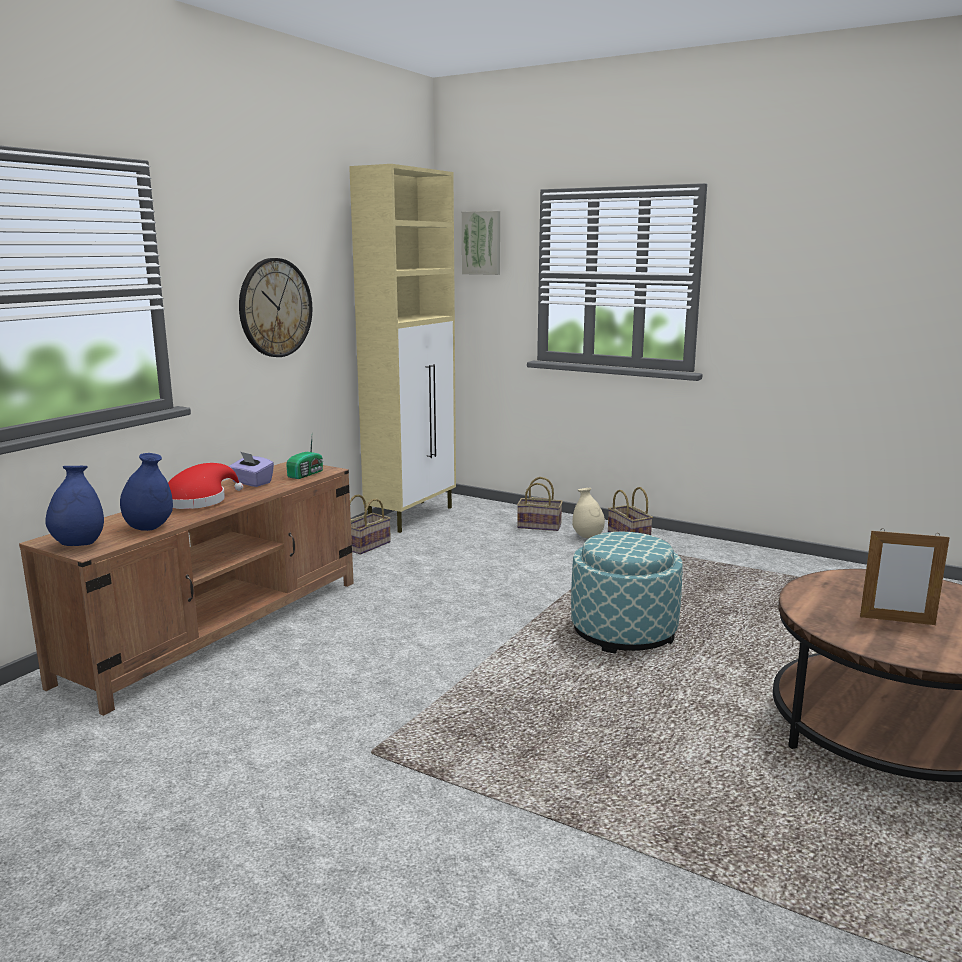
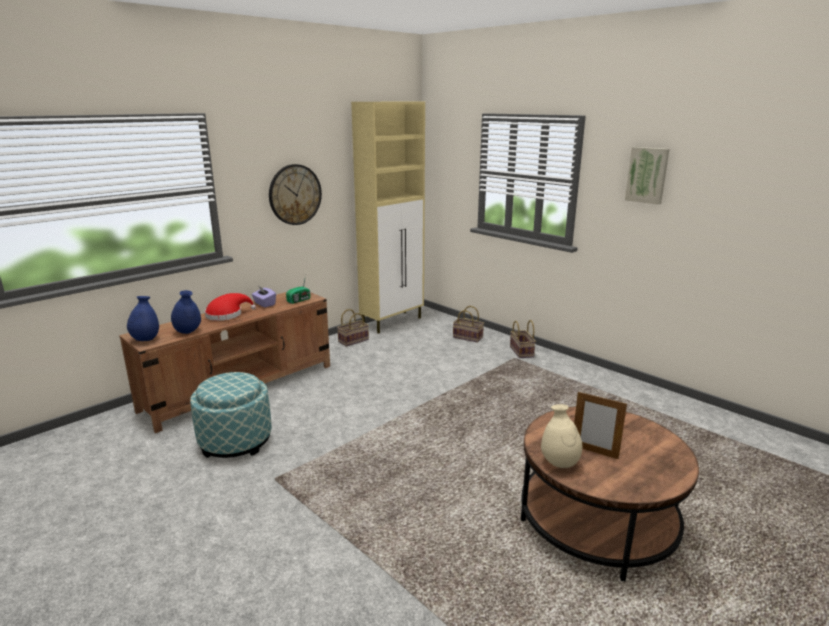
camera: 15 degrees right, 5 degrees up
(482, 243) = (447, 147): picture -> picture (647, 175)
(587, 537) = (494, 349): beige vase -> beige vase (559, 463)
(623, 633) = (470, 422): ottoman -> ottoman (235, 441)

